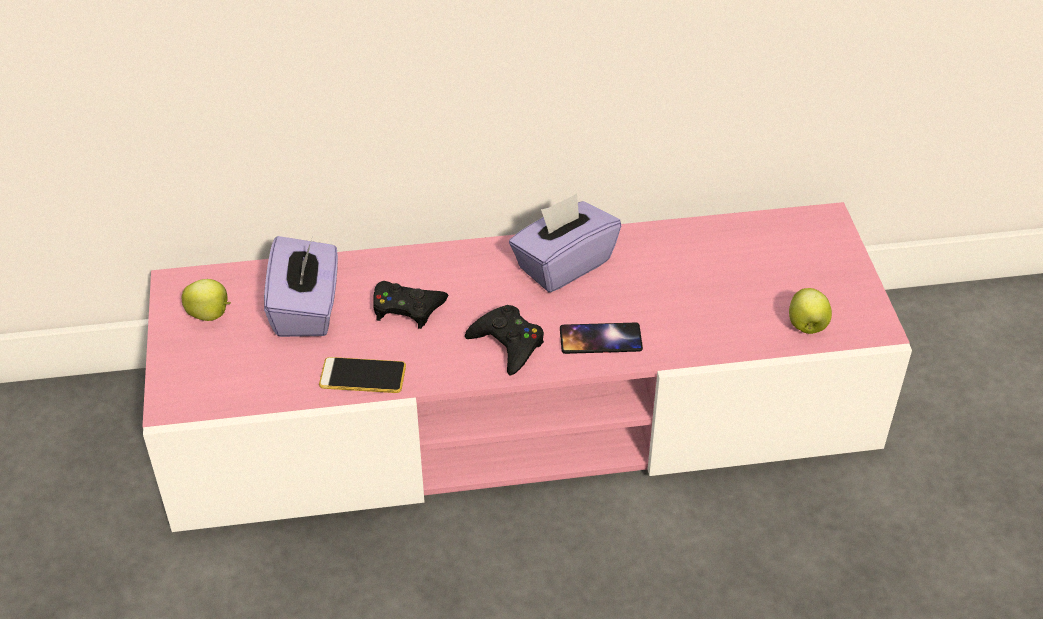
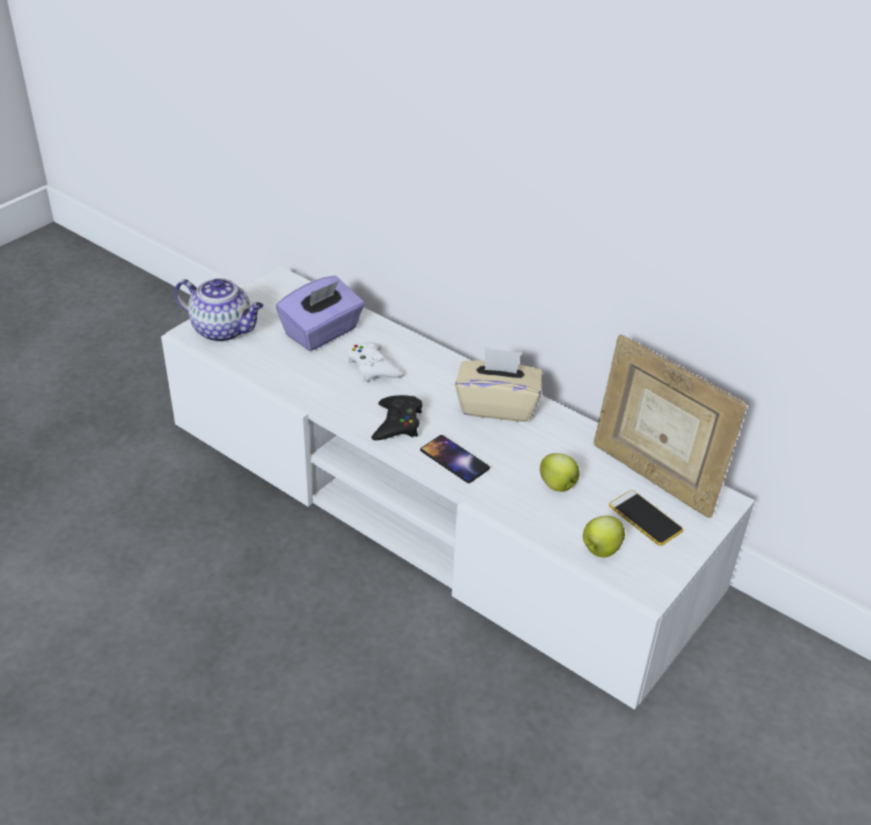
camera: 45 degrees right, 5 degrees down
(202, 378) = (223, 330): none -> teapot
(210, 315) = (273, 304): apple -> apple (558, 486)
(363, 376) = (297, 383): phone -> phone (645, 518)
(407, 308) = (373, 367): black game controller -> white game controller
(521, 415) = (431, 507): pink tv stand -> white tv stand
(563, 264) = (497, 406): purple tissue box -> beige tissue box
(758, 236) = (653, 476): none -> picture frame

